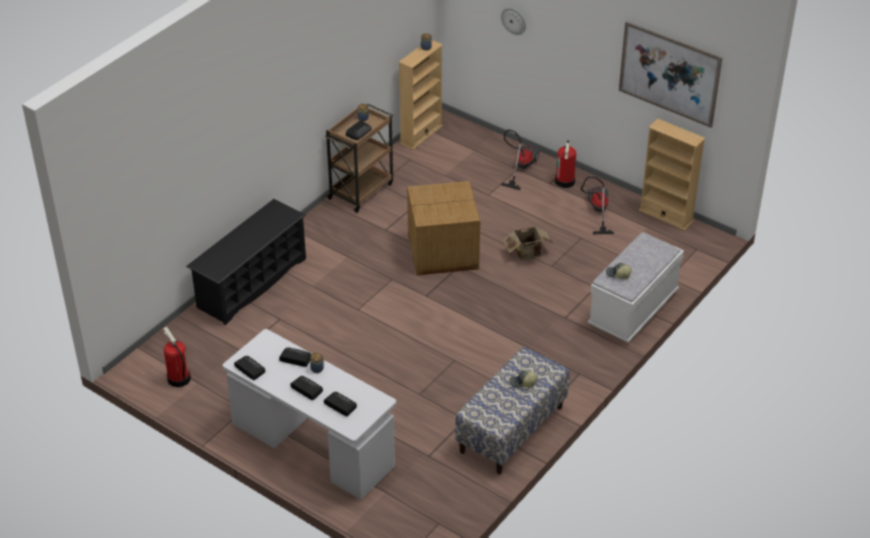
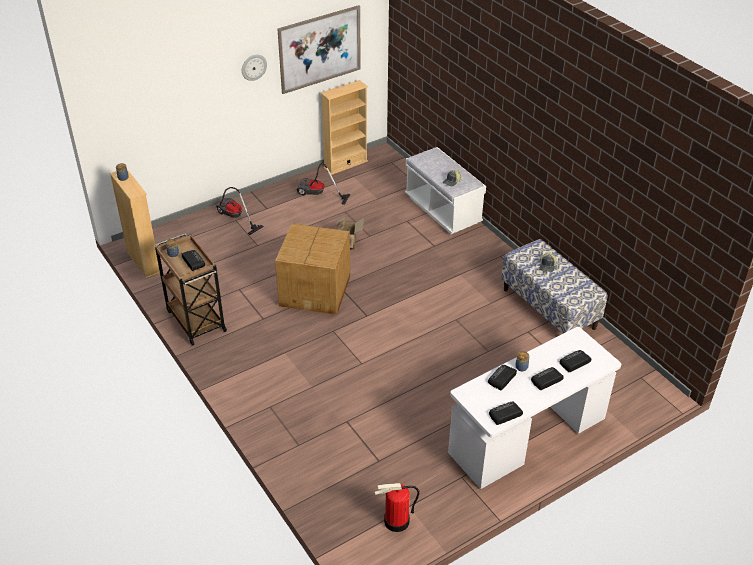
camera: 70 degrees left, 0 degrees up
(251, 283) = (282, 431): black shoe rack -> none
(514, 20) = (173, 101): wall clock -> wall clock (253, 67)
(565, 181) = (270, 200): fire extinguisher -> none

